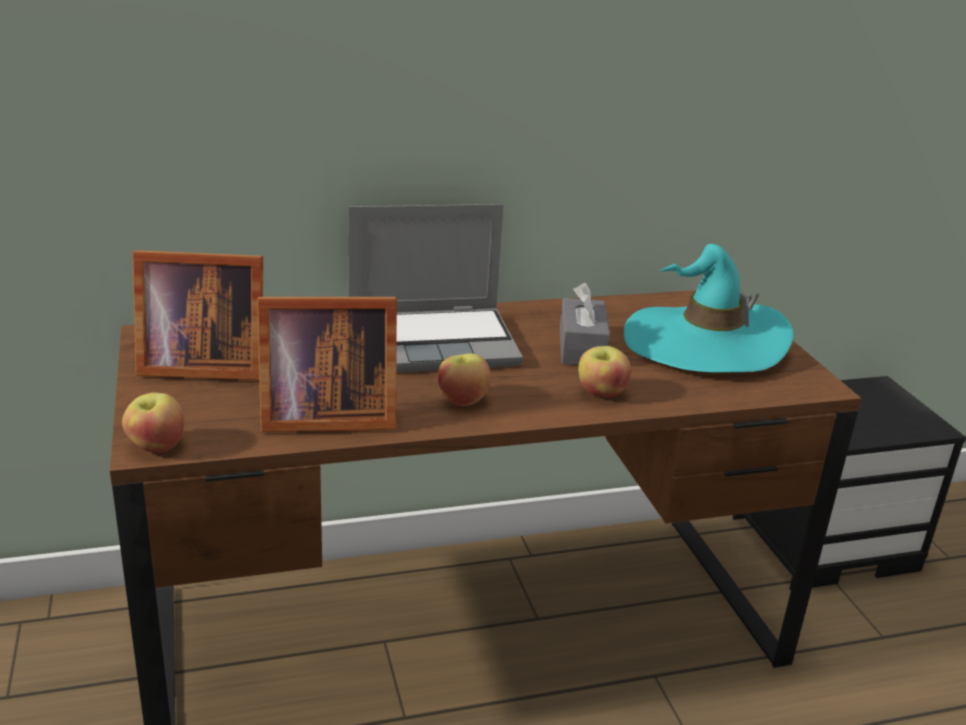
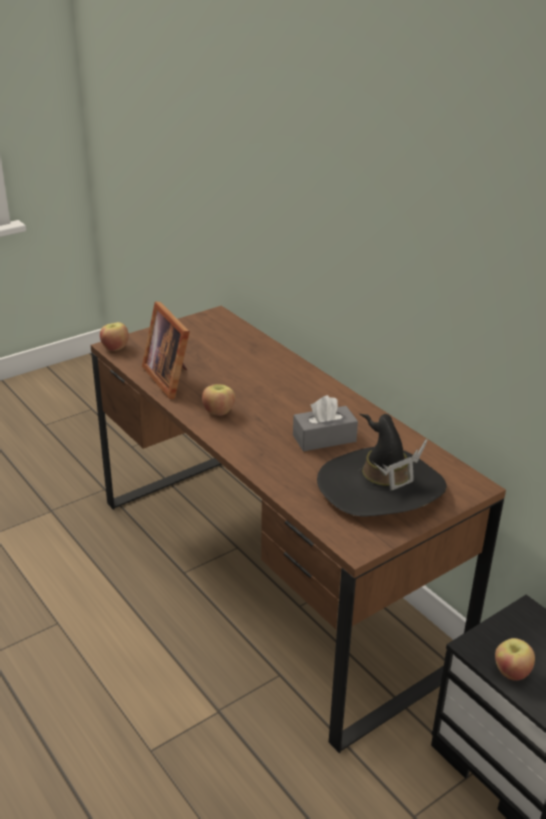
camera: 70 degrees right, 5 degrees up
(200, 365) = (196, 334): picture frame -> none
(434, 342) = (282, 388): laptop -> none
(601, 393) = (265, 455): apple -> apple (511, 671)
(705, 343) = (380, 487): turquoise hat -> black hat

